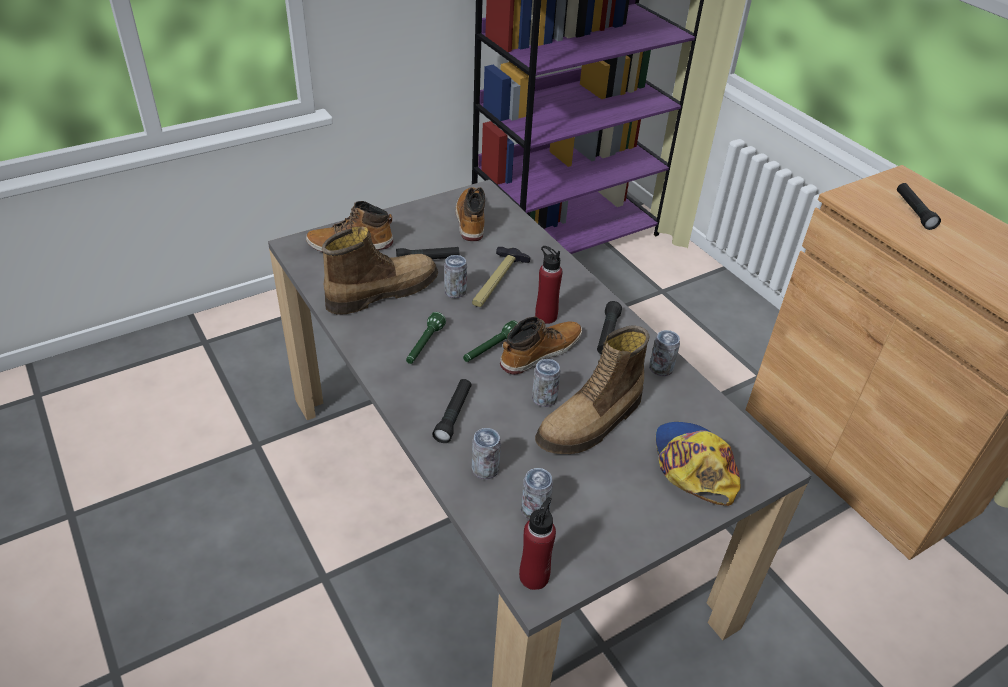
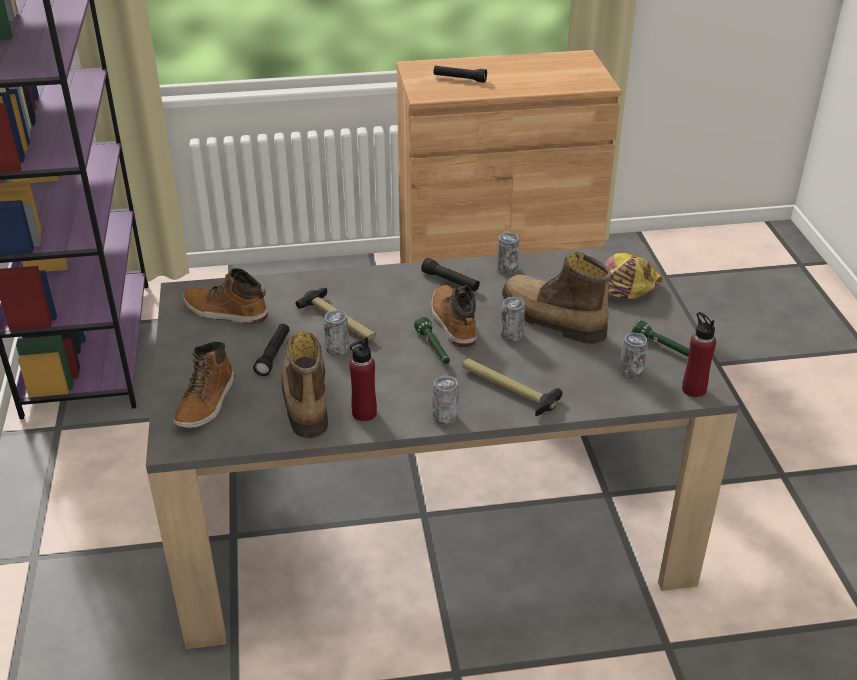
camera: 65 degrees left, 5 degrees down
(424, 345) = (405, 386): green flashlight -> green flashlight (663, 348)
(453, 415) = (507, 389): black flashlight -> hammer
(485, 469) = (578, 387): can -> can (445, 417)
(546, 316) = (407, 306): red bottle -> red bottle (364, 413)
(591, 423) = (551, 320): boot -> boot turned 150 degrees clockwise

